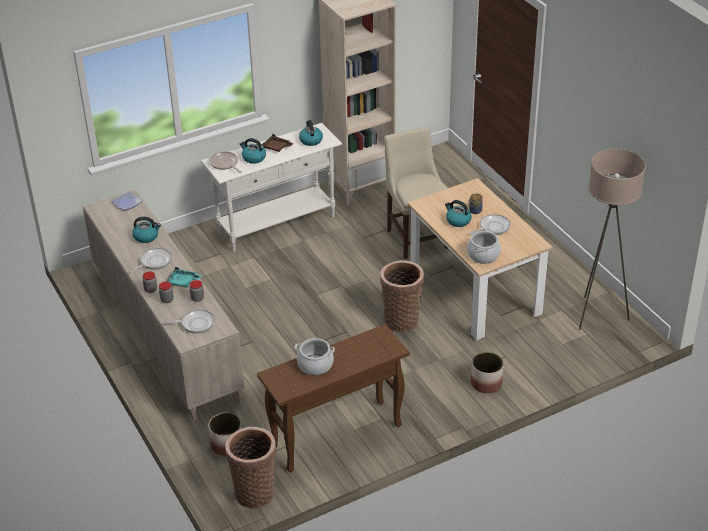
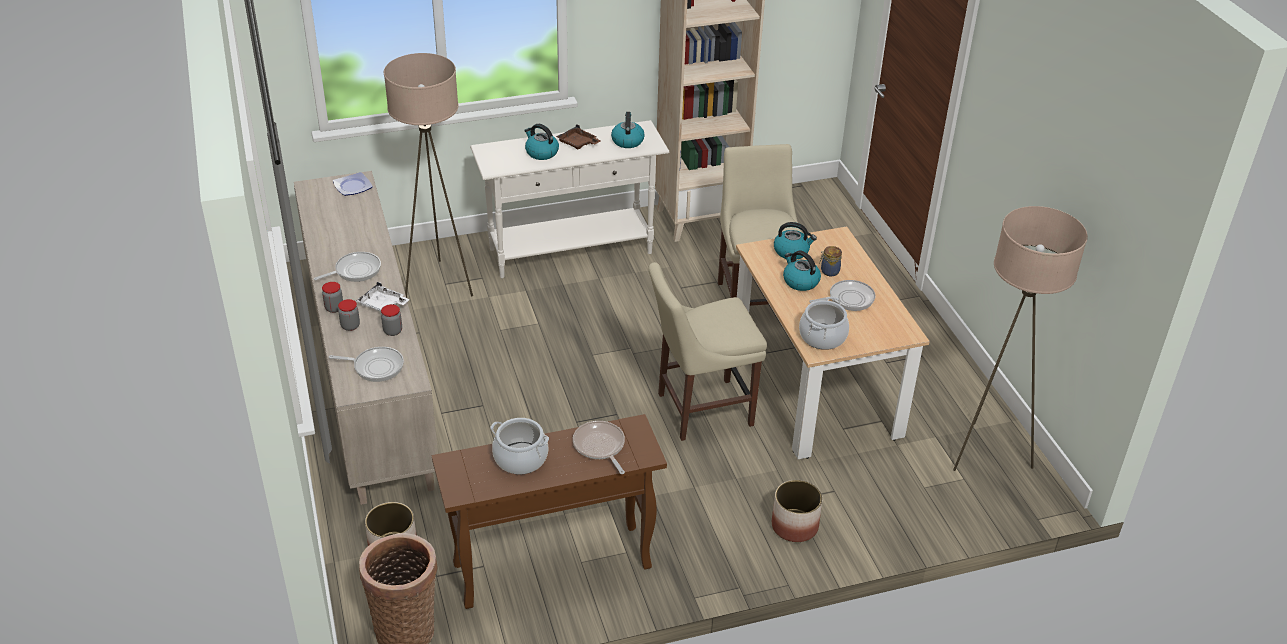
camera: 10 degrees right, 0 degrees up
(146, 236) = (359, 235): kettle -> kettle (792, 251)
(183, 282) = (382, 305): turquoise tray -> white tray
(191, 263) = (439, 284): none -> beige floor lamp
(225, 164) = (500, 154): frying pan -> frying pan (600, 447)
(401, 319) = (699, 410): basket -> beige chair

